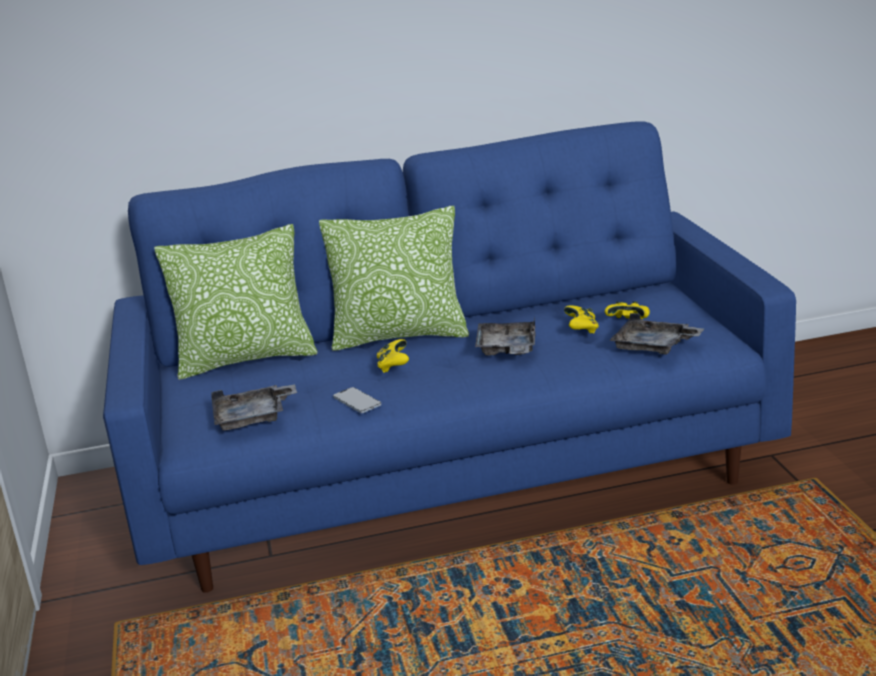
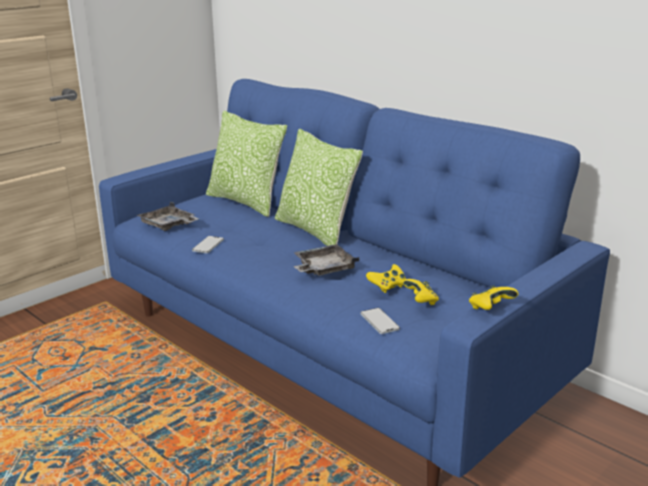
camera: 55 degrees right, 0 degrees up
(393, 366) = (268, 241): yellow game controller -> yellow game controller (490, 308)
(653, 347) = (379, 322): grey tray -> phone

